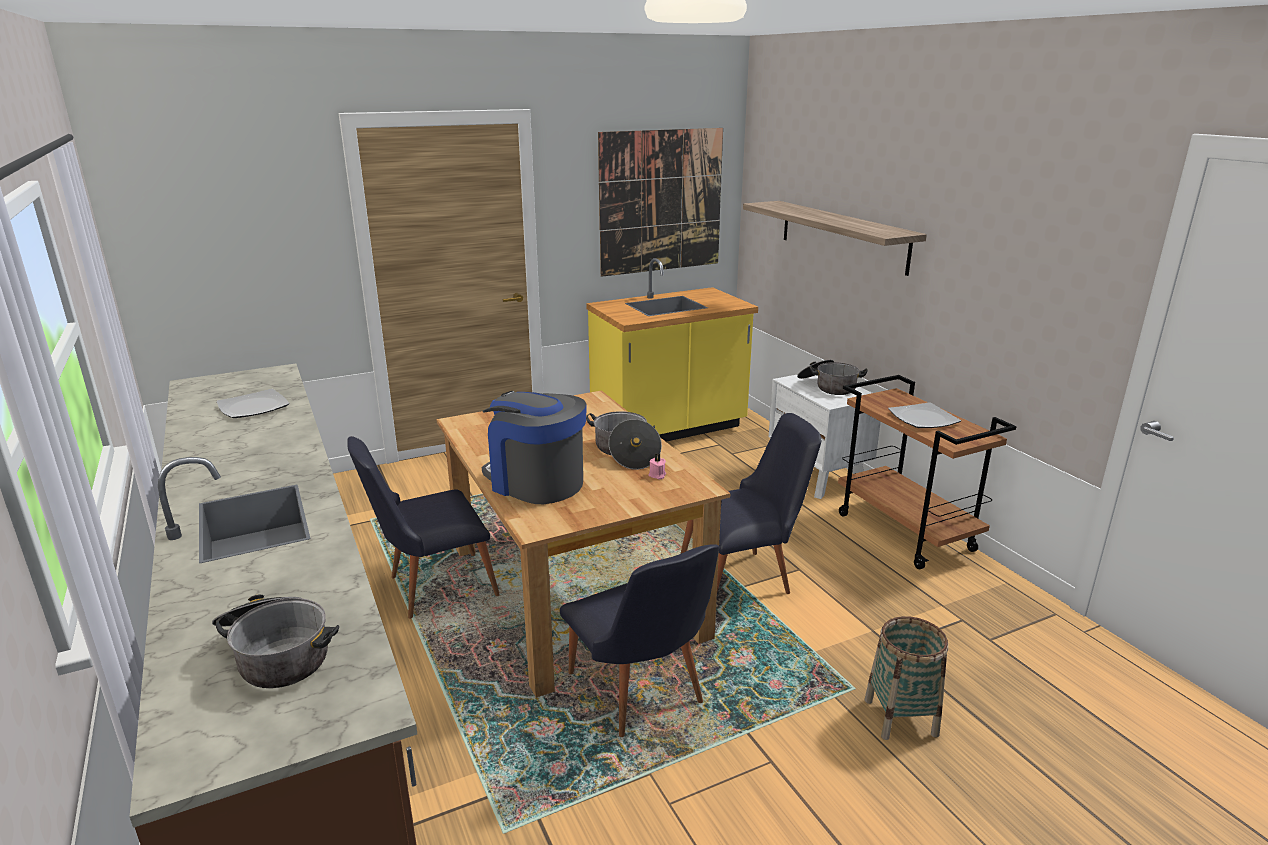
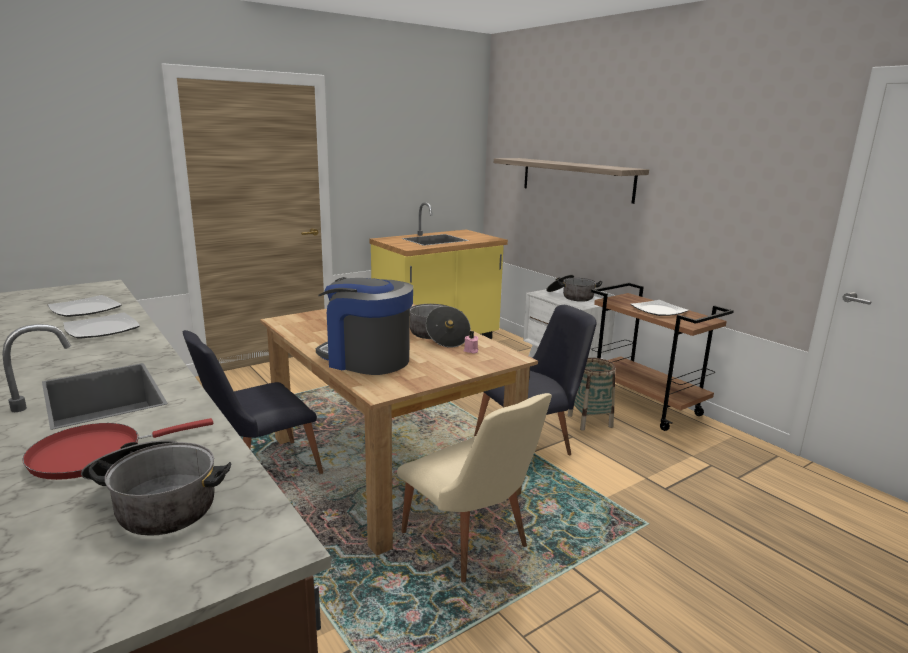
camera: 10 degrees left, 5 degrees down
(234, 595) = (95, 454): none -> red frying pan
(266, 435) = (102, 329): none -> plate
(641, 696) = (471, 546): black chair -> beige chair
(661, 202) = (427, 159): picture -> none
(900, 717) = (693, 543): basket -> basket (589, 421)

